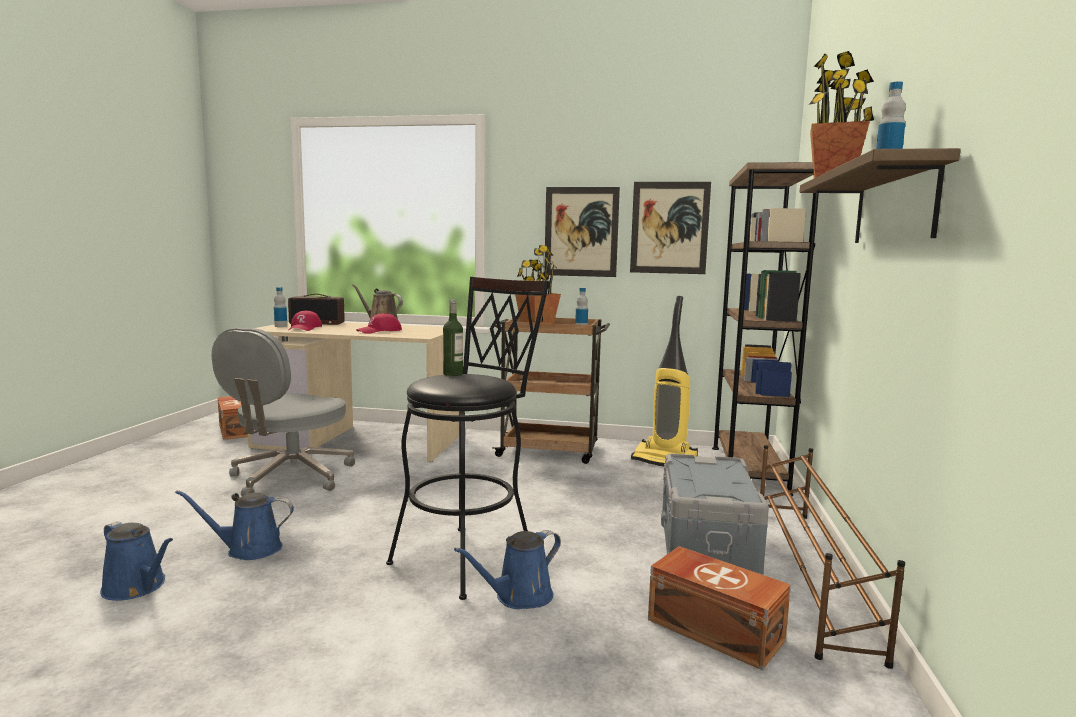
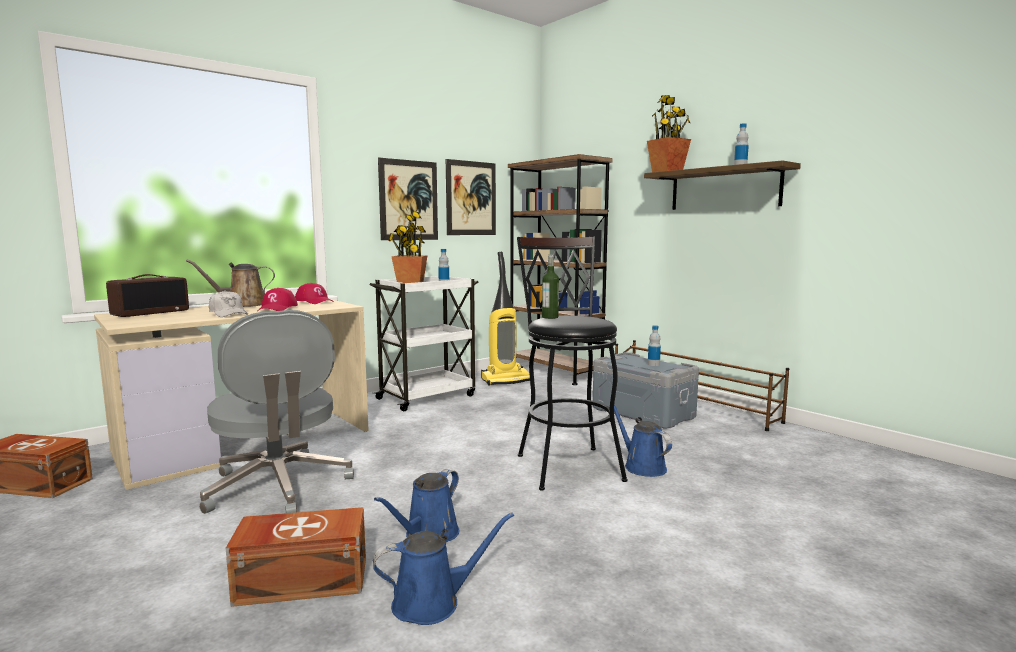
camera: 50 degrees left, 0 degrees up
(281, 326) = (129, 320): bottle -> bottle (653, 364)
(304, 328) = (178, 317): red cap -> red cap (314, 301)
(335, 330) = (228, 314): none -> white cap
(519, 597) = (642, 466): blue watering can -> blue watering can turned 150 degrees clockwise
(550, 451) = (428, 397): brown cart -> white cart
(714, 628) = (724, 438): brown storage box -> brown storage box (301, 580)

